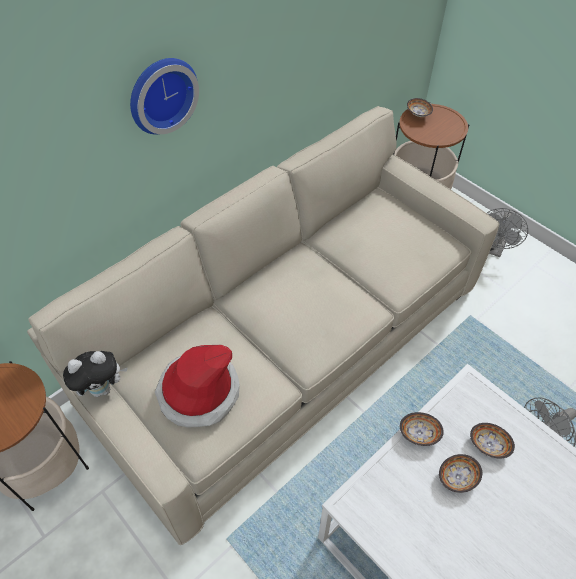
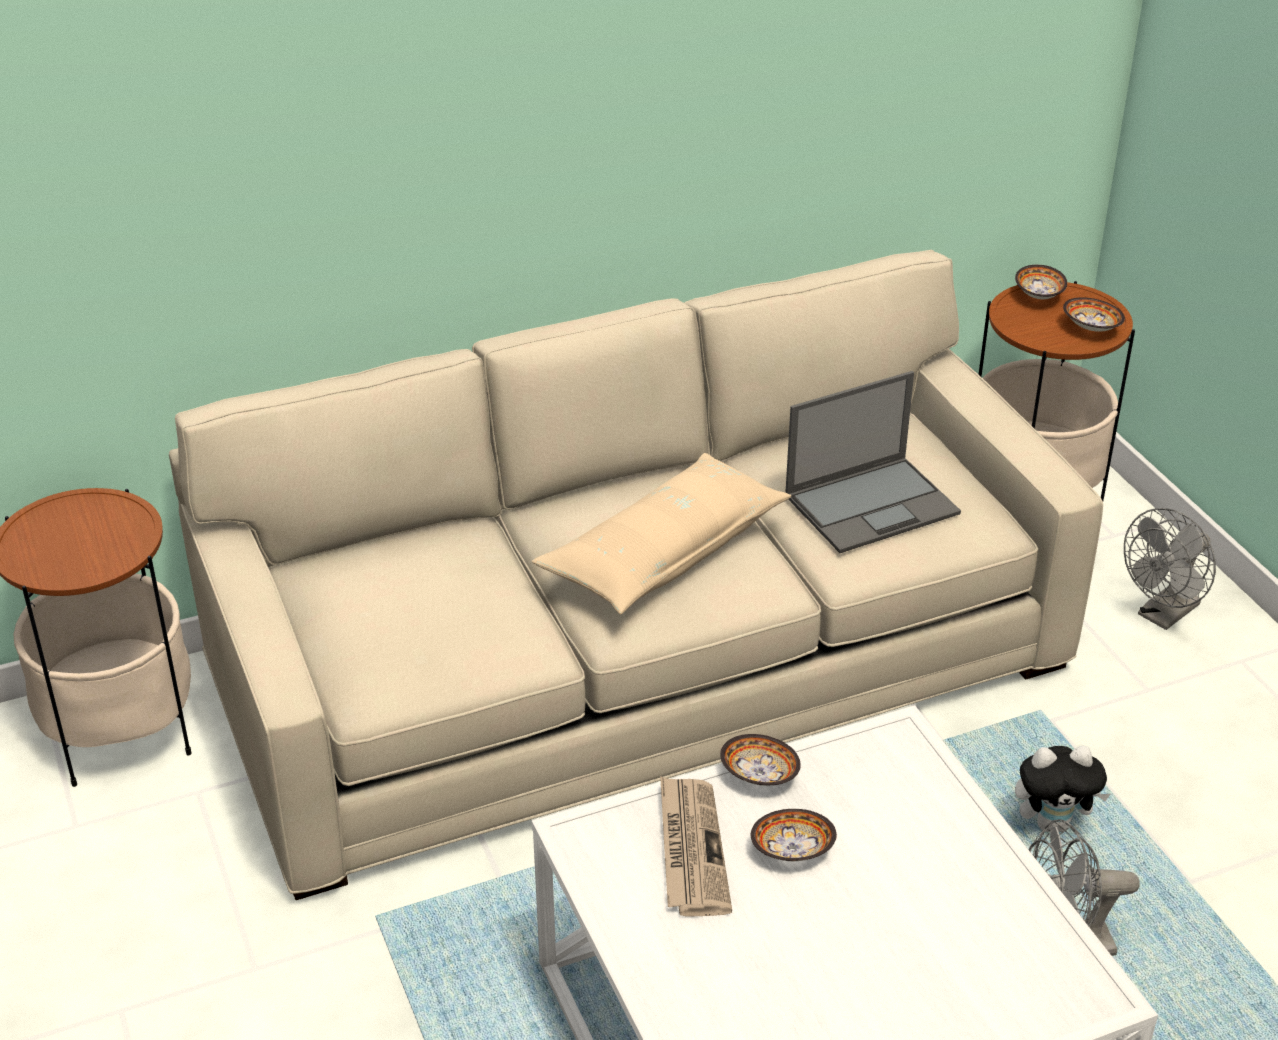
camera: 20 degrees right, 15 degrees down
(103, 388) = (250, 563): plush toy -> plush toy (1053, 823)
(161, 94) = (480, 112): wall clock -> none
(199, 392) = (405, 620): hat -> none
(310, 306) = (664, 552): none -> beige pillow
(393, 248) = (873, 504): none -> laptop
(410, 495) = (690, 849): none -> newspaper
(489, 446) = (880, 826): bowl -> bowl (1091, 328)

